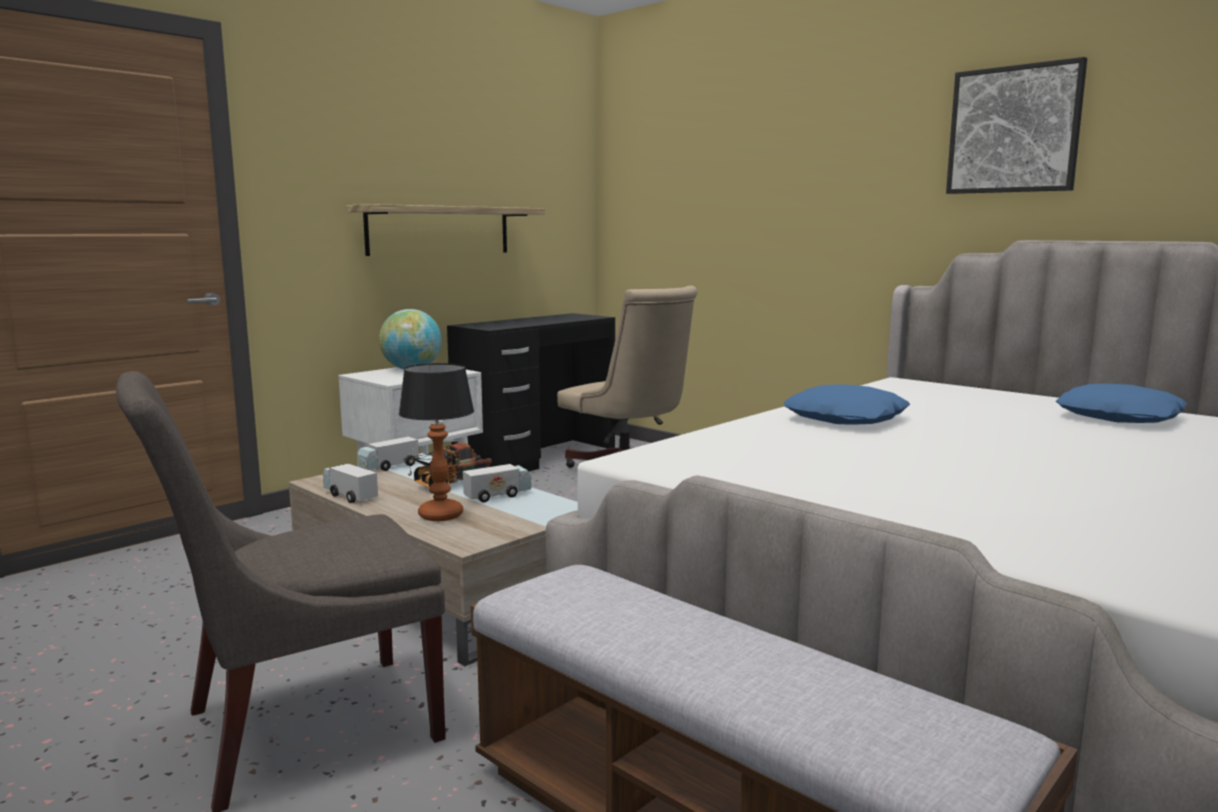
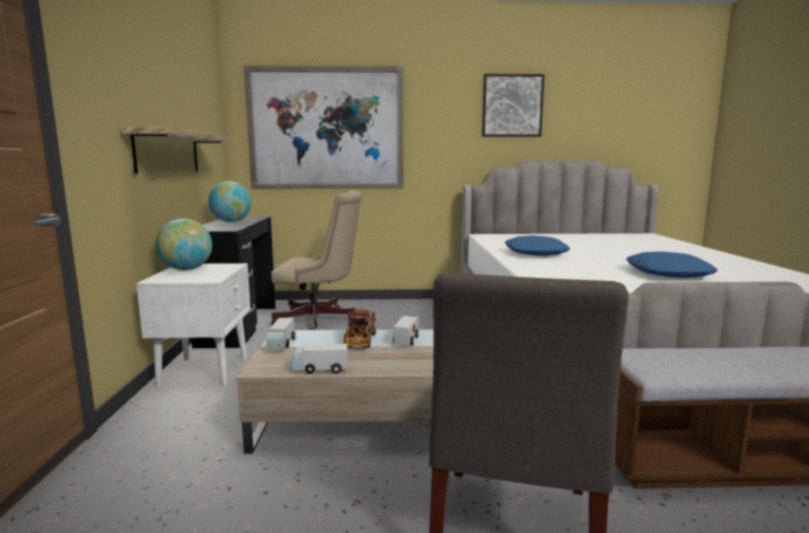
camera: 45 degrees left, 0 degrees up
(441, 515) = (416, 359): table lamp -> none
(538, 320) = (231, 222): none -> globe
(709, 189) = (326, 129): none -> picture
(1120, 417) = (597, 237): blue pillow -> blue pillow (668, 274)

